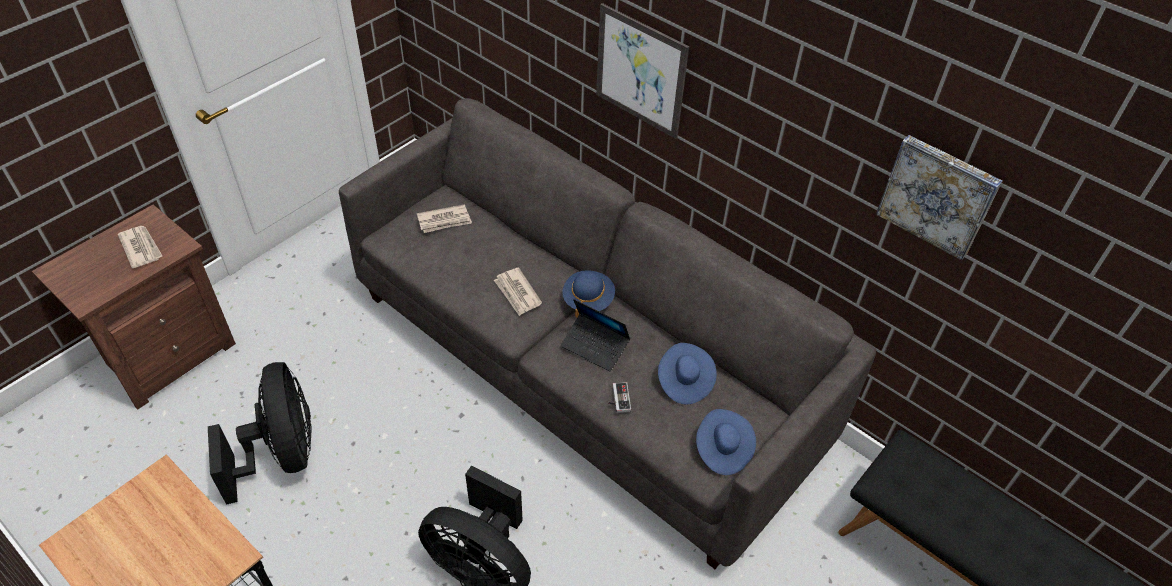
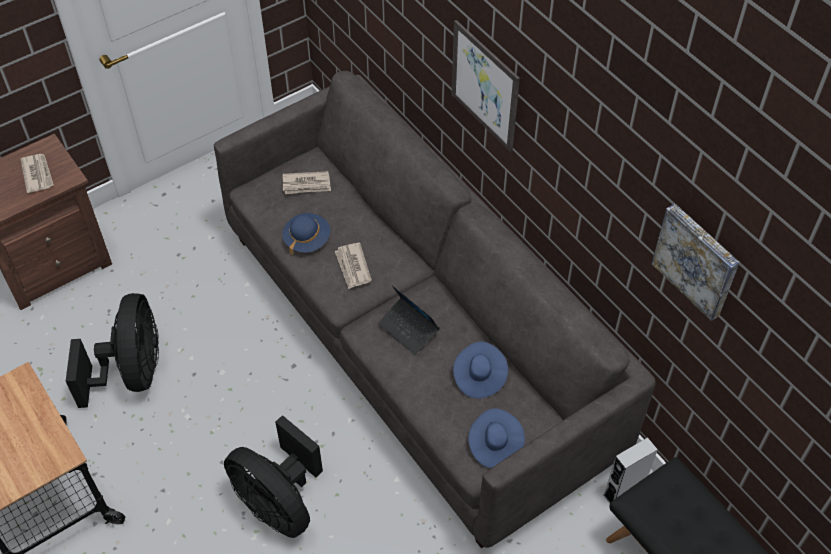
camera: 15 degrees right, 5 degrees up
(588, 300) = (416, 283): blue hat -> blue hat (307, 240)
(618, 399) = (414, 382): game controller -> none
(838, 479) = (623, 491): none -> grey speaker

